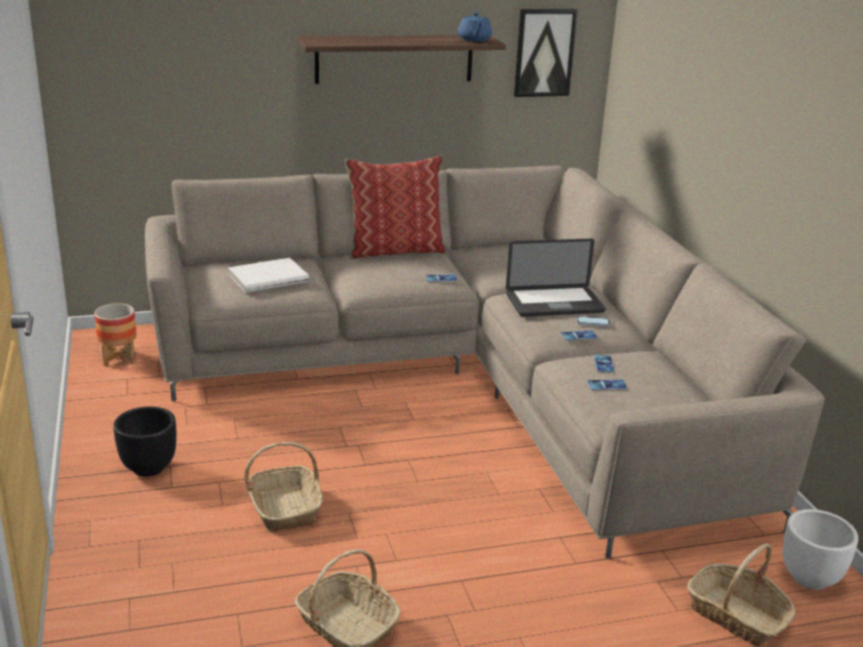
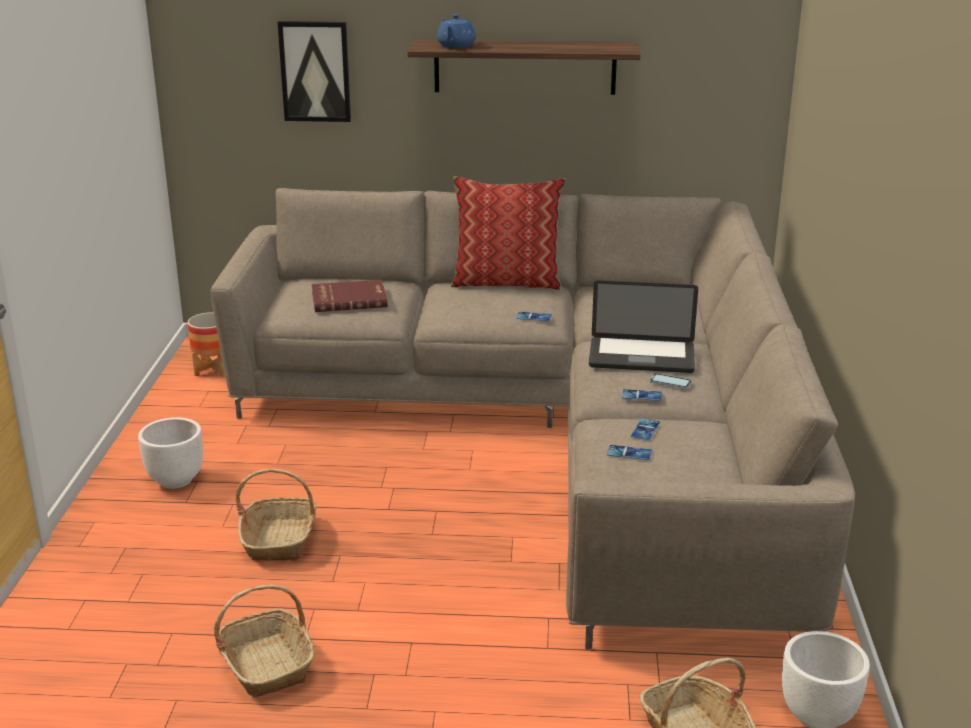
camera: 20 degrees right, 0 degrees up
(148, 468) = (175, 480): black planter -> white planter
(268, 278) = (349, 299): white book -> red book
(474, 40) = (609, 47): blue teapot -> blue teapot (455, 46)
(544, 52) = (706, 64): picture -> picture (315, 71)

